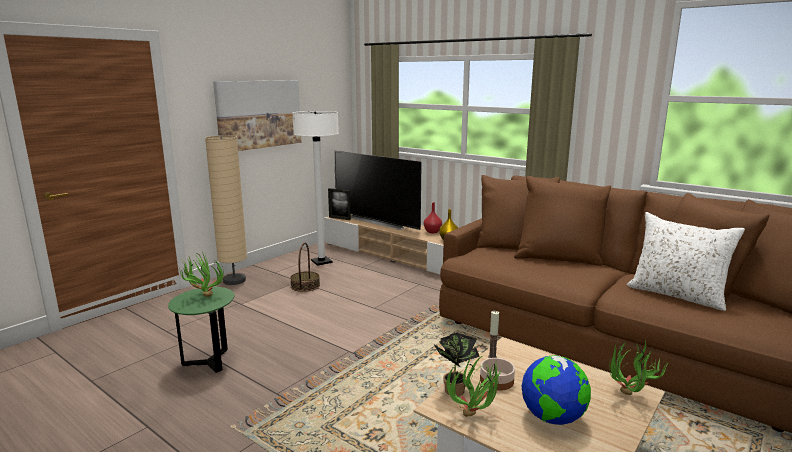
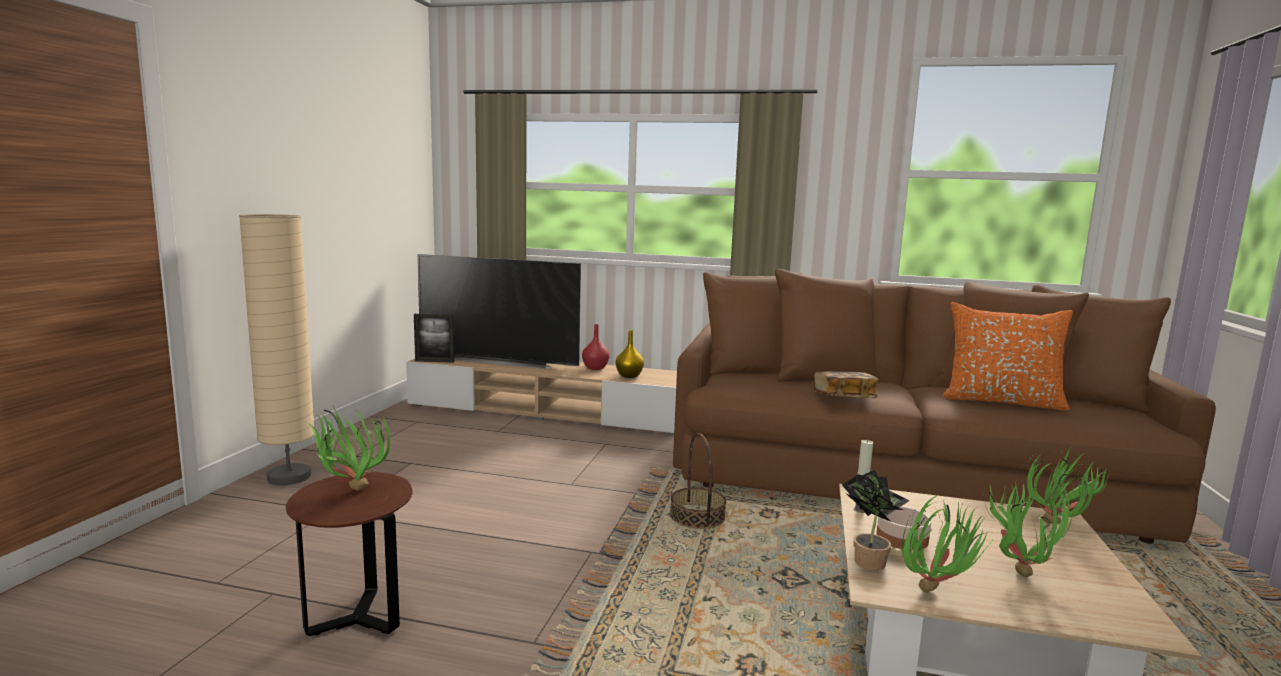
camera: 25 degrees left, 5 degrees down
(209, 362) = (358, 619): green side table -> brown side table
(259, 114) = (313, 185): picture -> none
(305, 286) = (429, 468): basket -> basket (697, 517)
(321, 262) = (425, 431): white floor lamp -> none
(545, 276) = (844, 398): none -> book
(552, 418) = (1019, 569): globe -> potted plant
(677, 295) = (1001, 401): white pillow -> orange pillow

